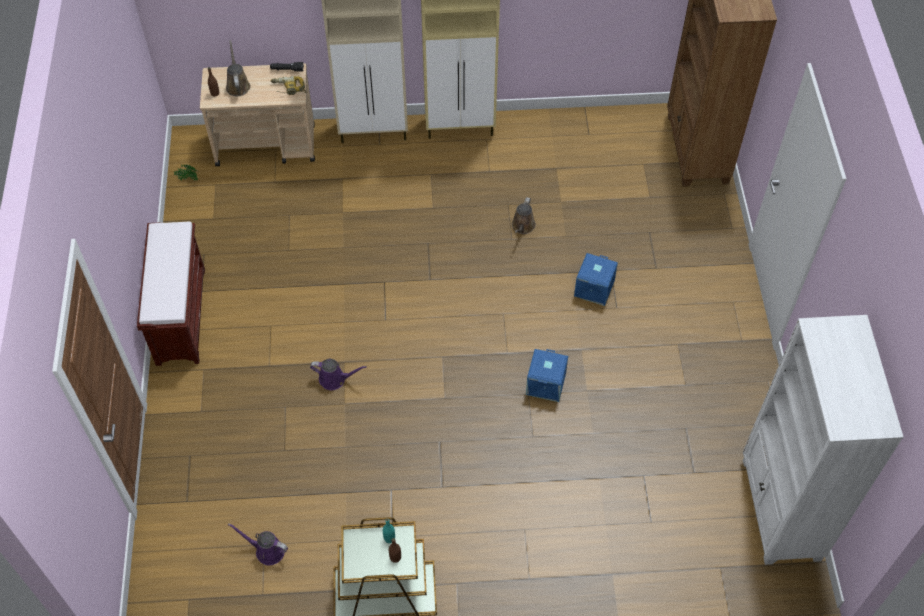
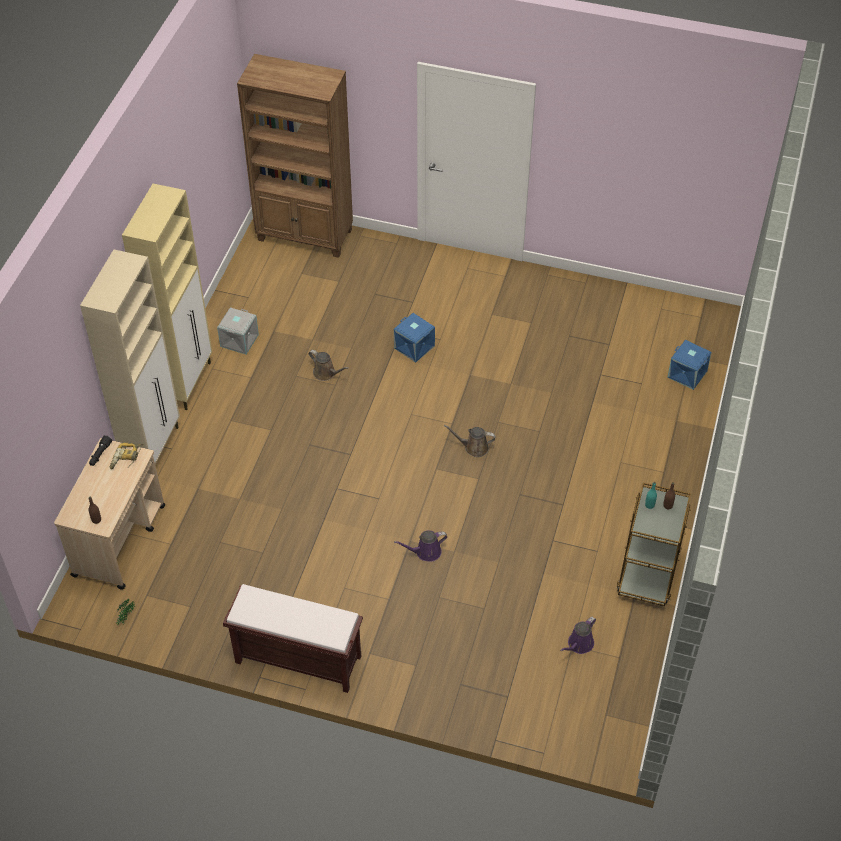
camera: 70 degrees left, 5 degrees down
(237, 85) = (96, 498): brown watering can -> brown watering can (473, 447)
(335, 379) = (425, 552): purple watering can -> purple watering can turned 135 degrees counterclockwise
(531, 146) = (239, 340): none -> grey storage box
(546, 384) = (494, 407): blue storage box -> blue storage box (687, 374)
(779, 510) = (658, 308): white bookcase -> none

